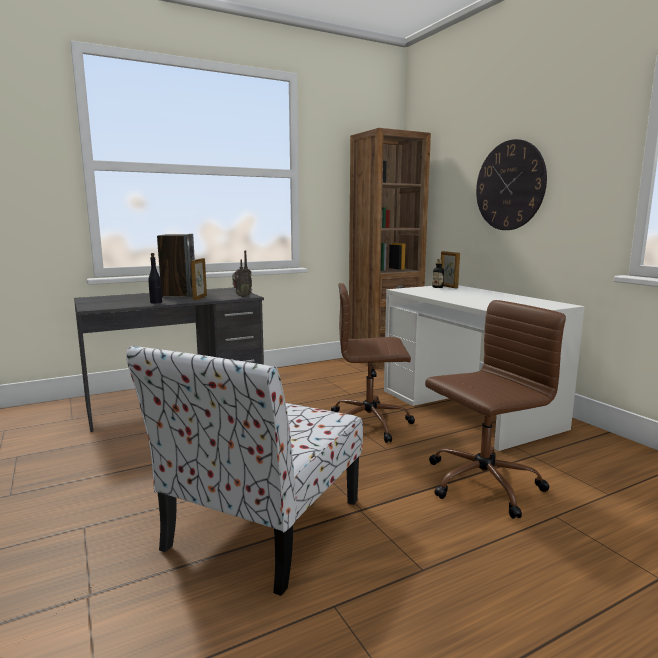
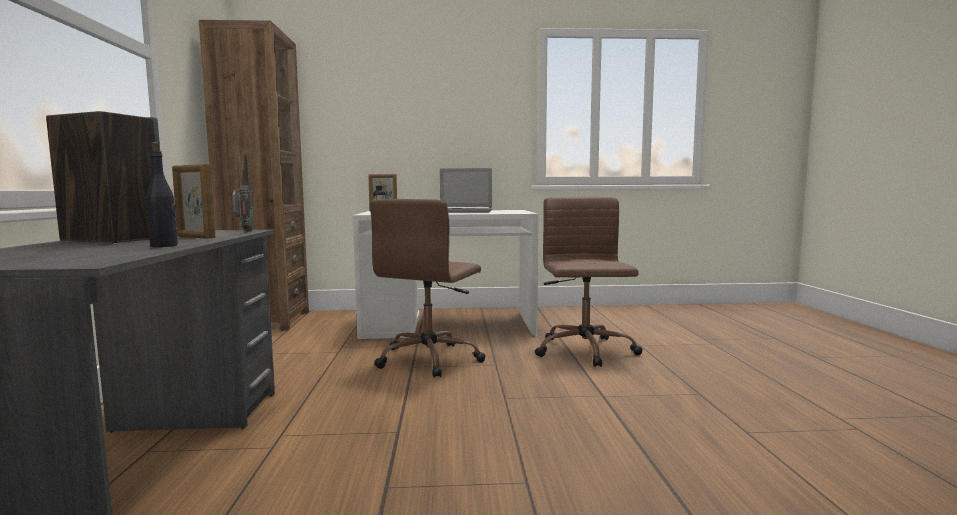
camera: 65 degrees left, 5 degrees down
(262, 527) = (614, 444): chair -> none
(488, 299) = (465, 211): none -> laptop
(510, 185) = (415, 112): wall clock -> none

